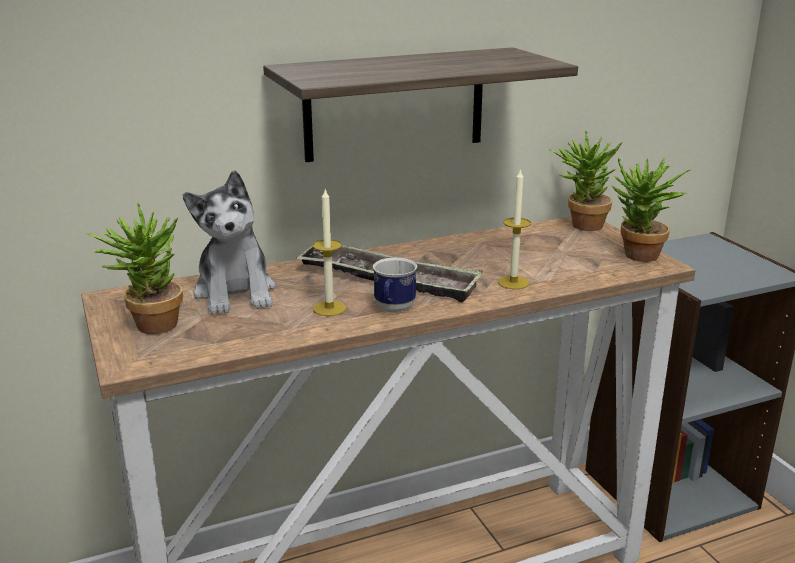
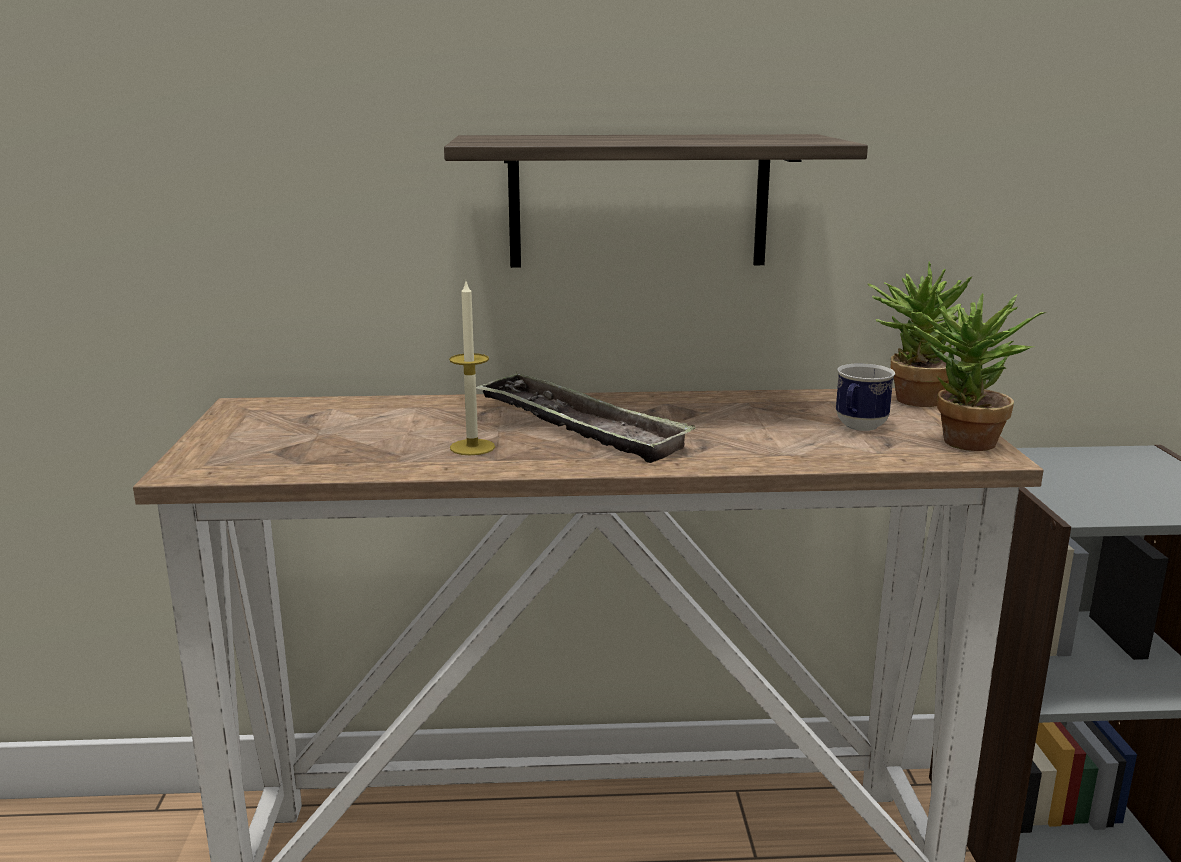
camera: 20 degrees right, 5 degrees down
(148, 325) = (250, 436): potted plant -> none
(236, 293) = (381, 418): plush toy -> none
(393, 310) = (550, 459): mug -> mug (858, 428)
(513, 282) = (744, 450): candle -> none

